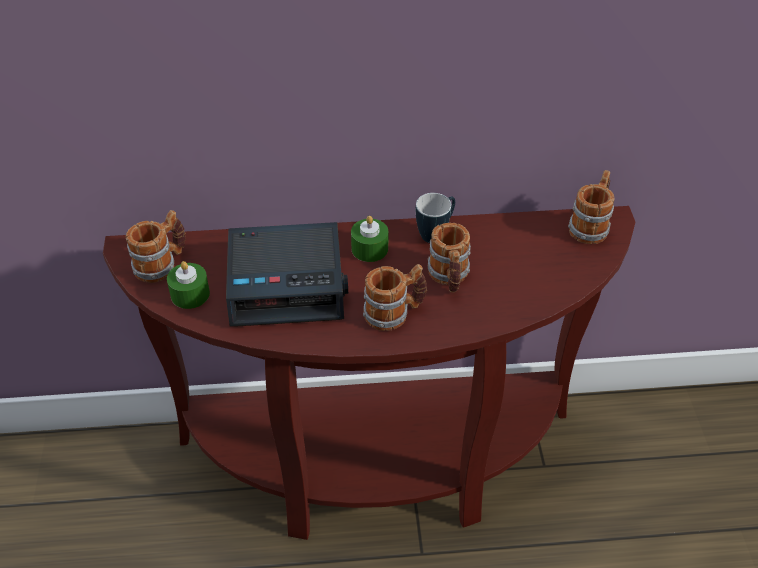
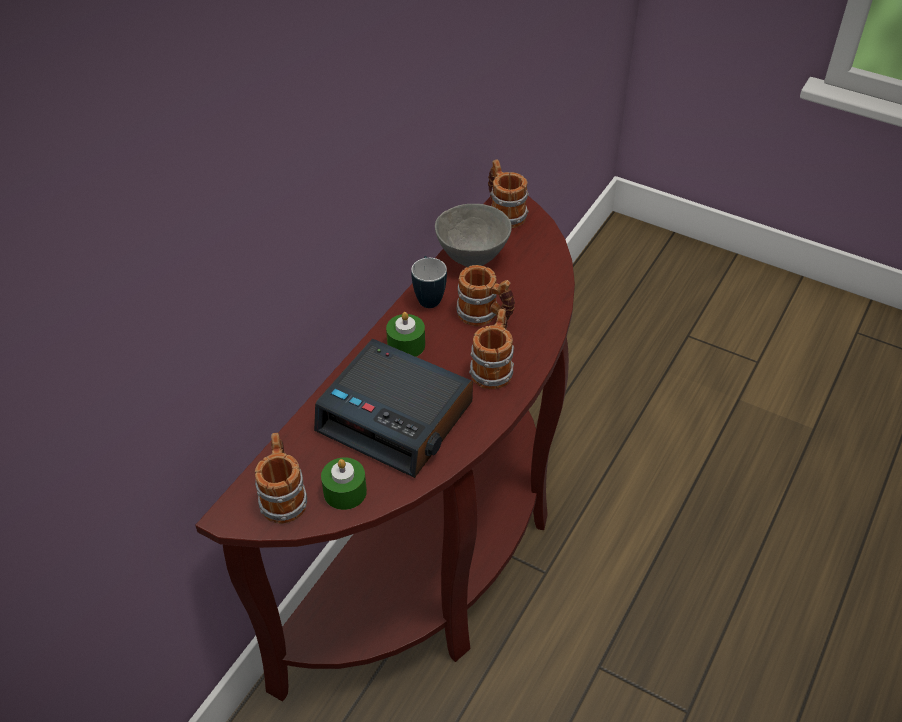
camera: 55 degrees left, 0 degrees up
(288, 284) = (397, 417): alarm clock -> alarm clock turned 90 degrees clockwise
(509, 236) = (472, 259): none -> grey bowl

